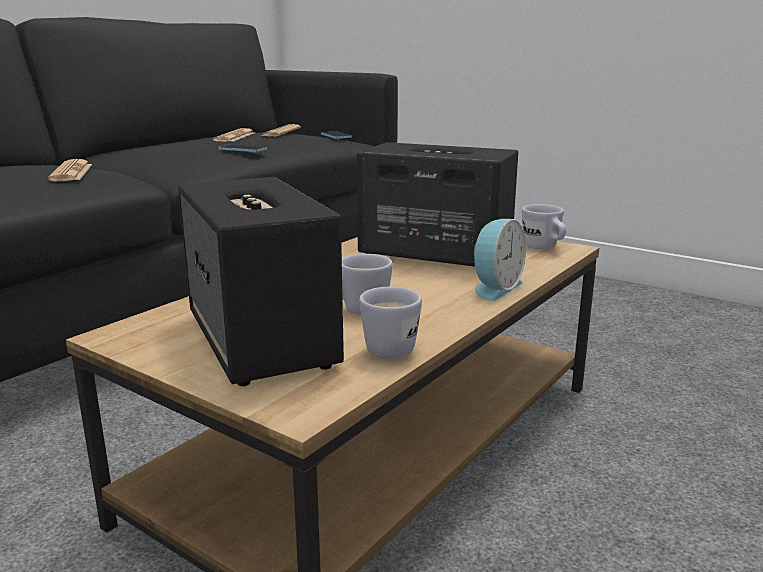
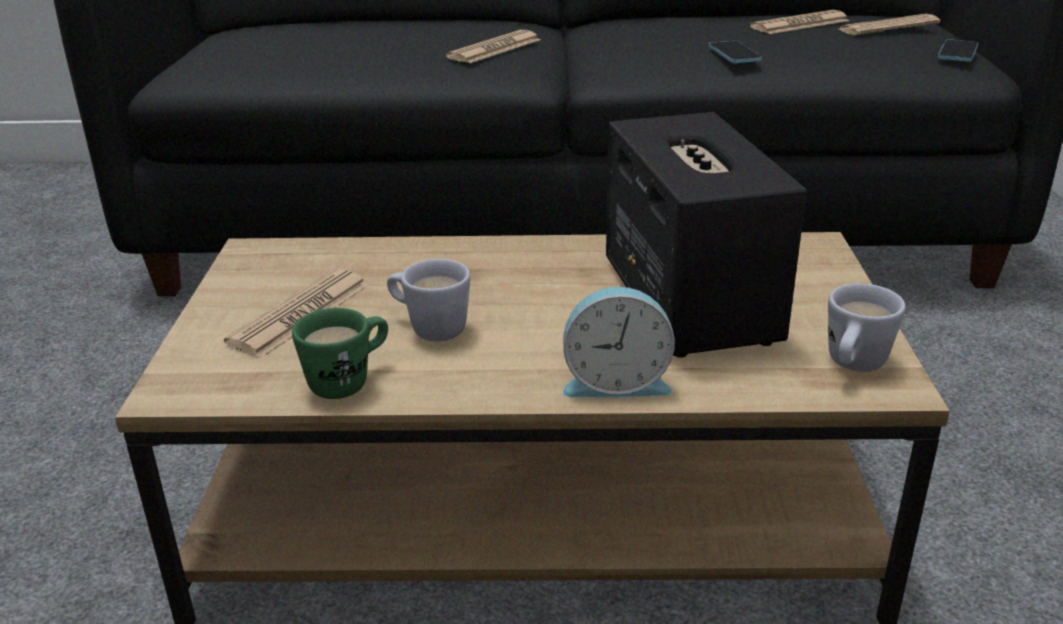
camera: 55 degrees right, 10 degrees up
(261, 341) = (300, 314): speaker -> newspaper
(388, 347) = (349, 381): white mug -> green mug

